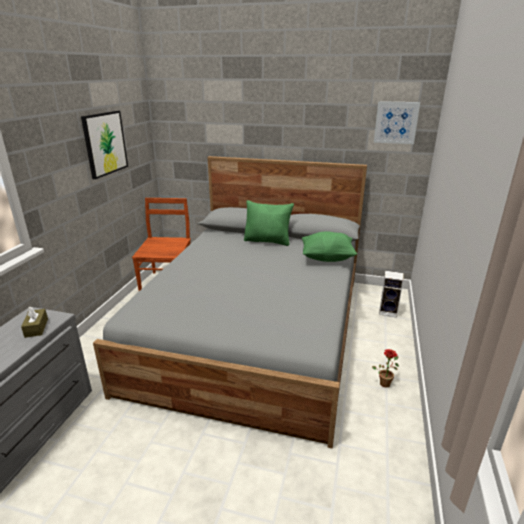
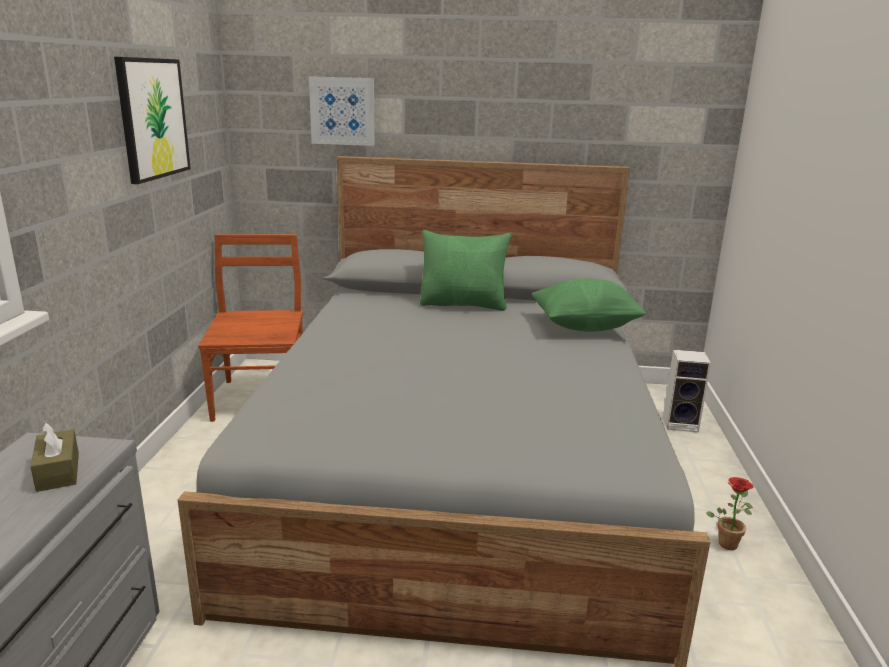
camera: 10 degrees left, 5 degrees down
(396, 122) = (677, 93): picture -> picture (342, 111)

